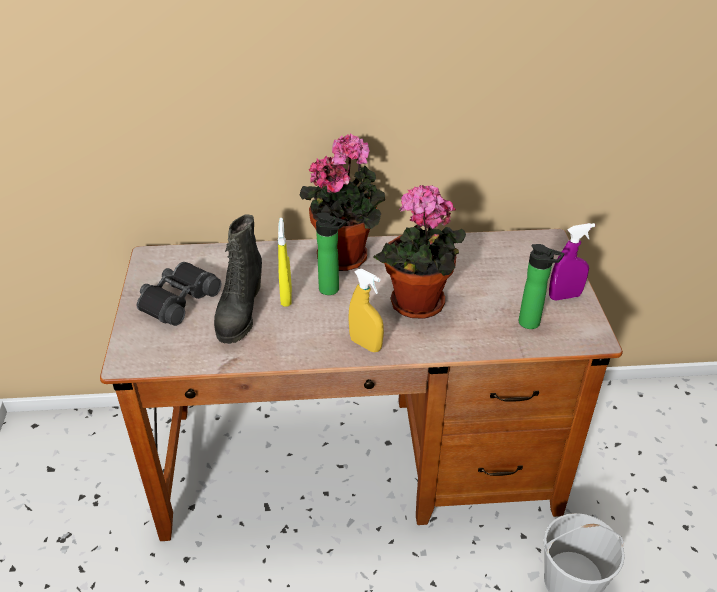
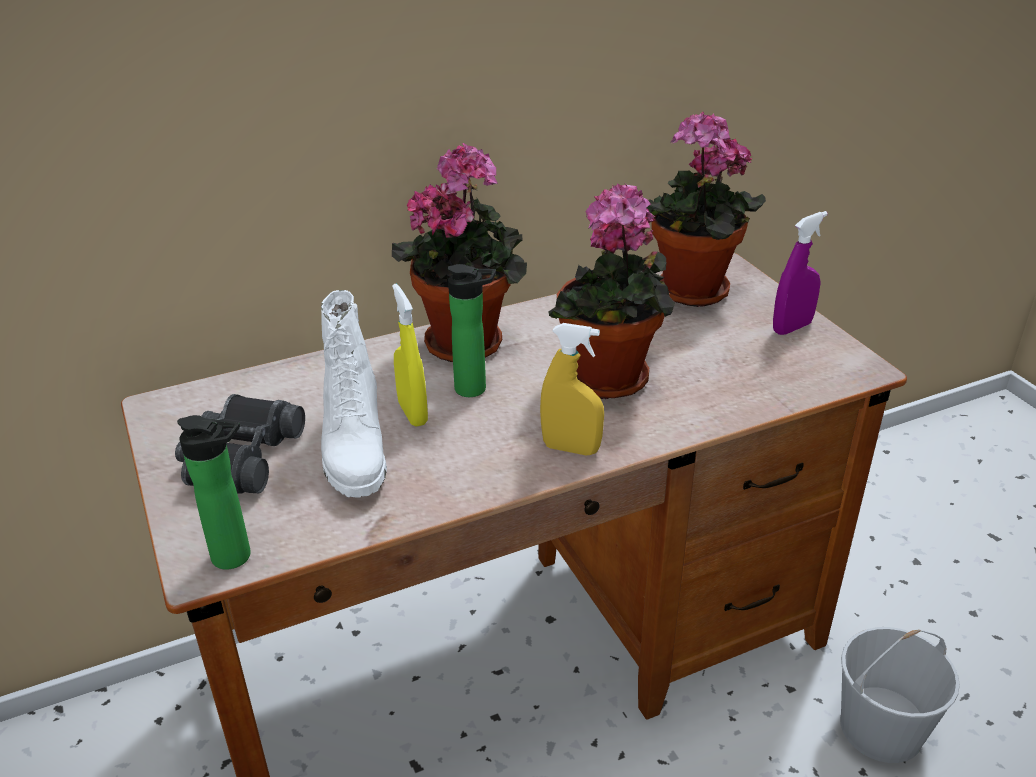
camera: 20 degrees left, 5 degrees down
(239, 313) = (353, 452): black boot -> white boot
(510, 255) = (690, 294): none -> potted plant
(532, 323) = (775, 369): bottle -> bottle (237, 557)

